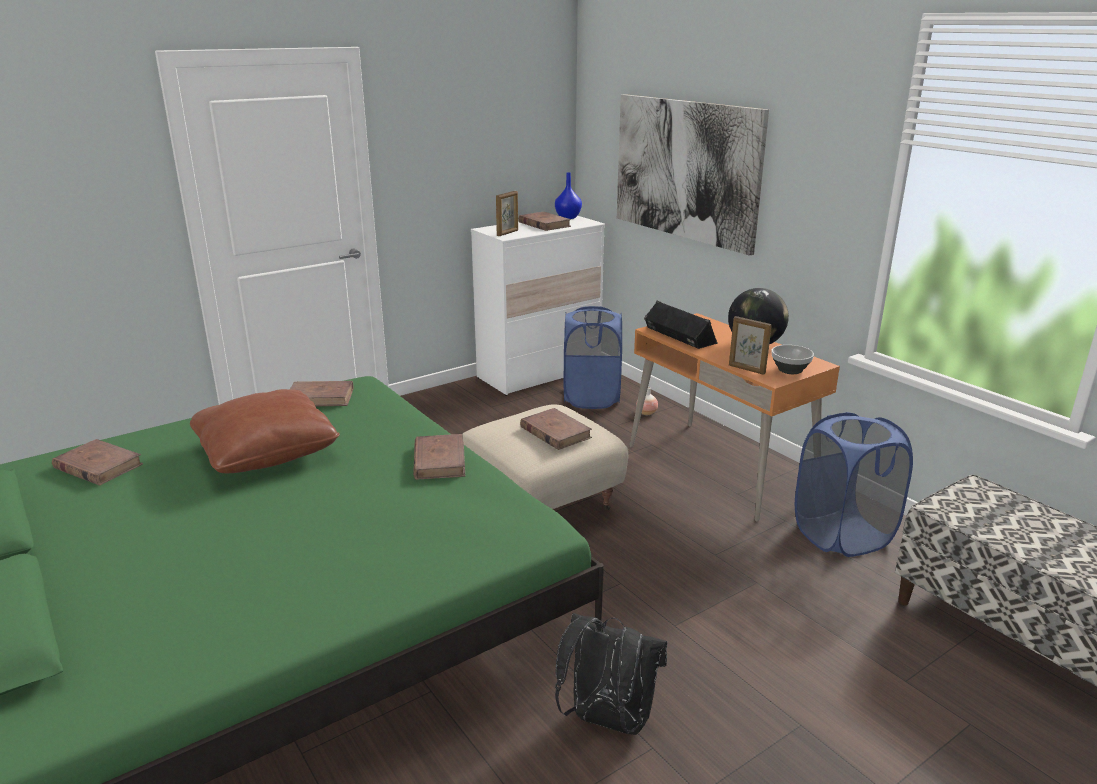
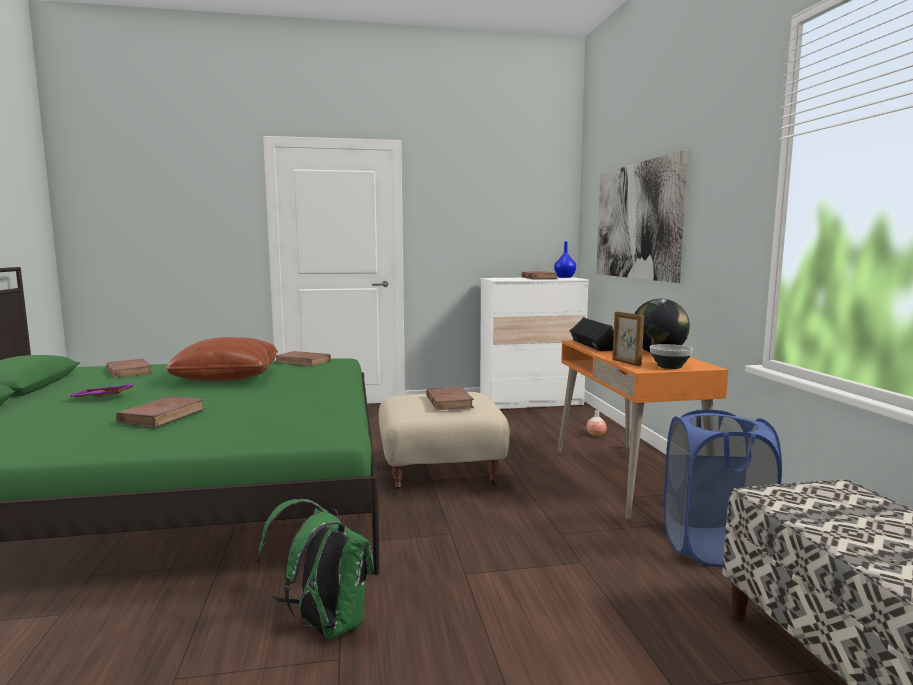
camera: 25 degrees right, 15 degrees down
(157, 532) = (101, 398): none -> purple tray
(439, 460) = (324, 393): brown book -> brown book (163, 416)
(508, 233) = (502, 279): picture frame -> none
(591, 398) = (557, 420): blue laundry basket -> none
(607, 721) = (324, 625): black backpack -> green backpack

